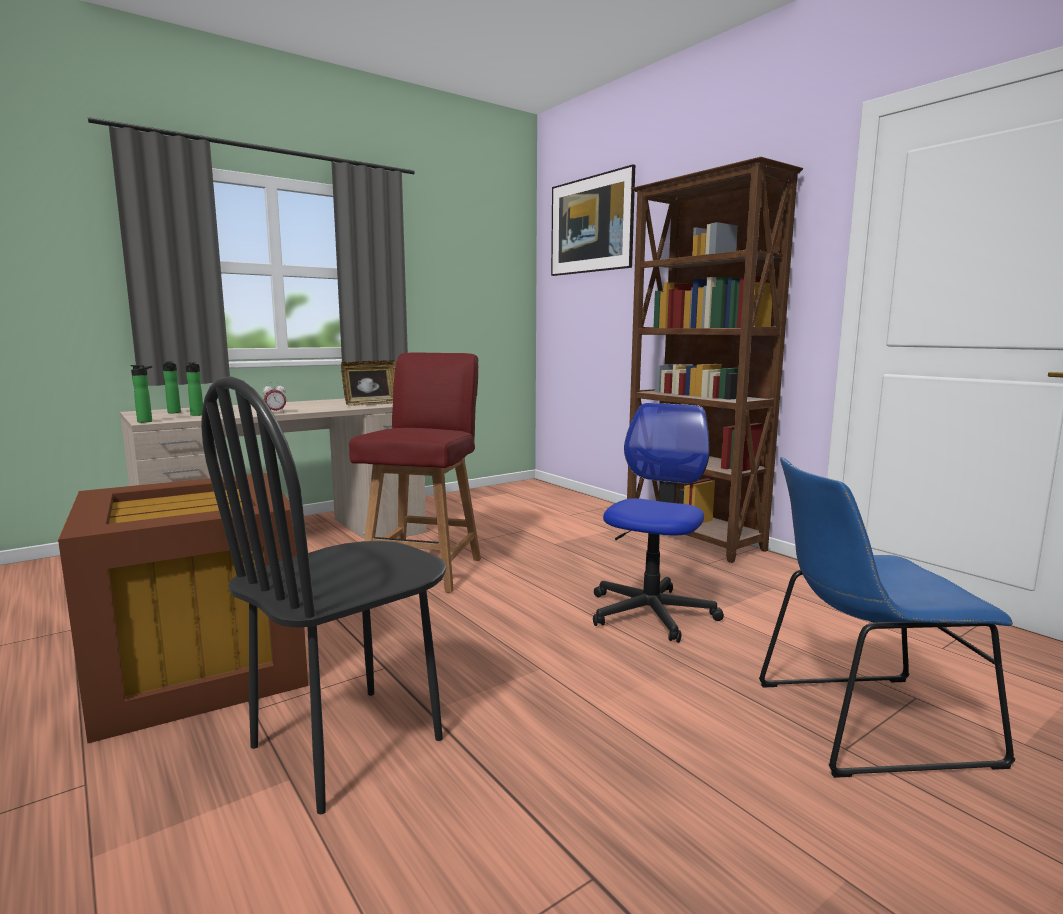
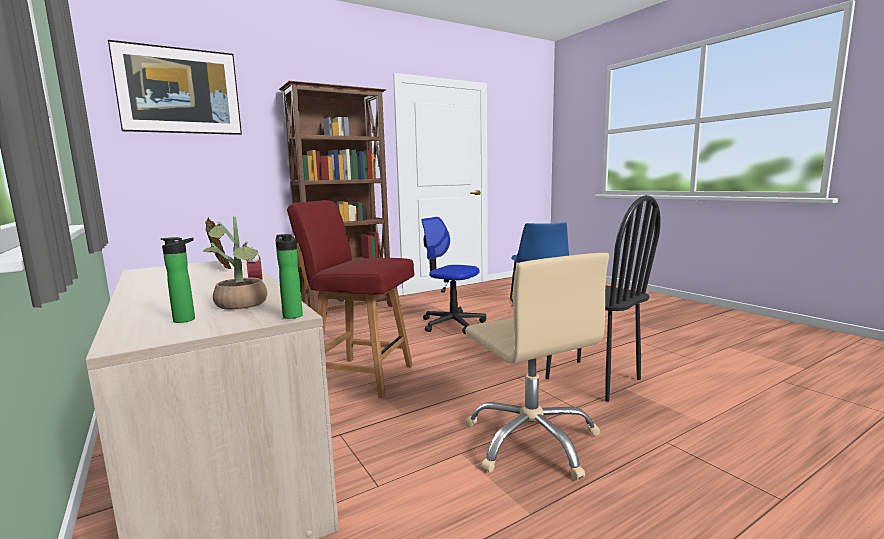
camera: 85 degrees left, 0 degrees up
(196, 667) = (532, 440): brown storage box -> beige office chair
(197, 415) = (241, 305): bottle -> potted plant

